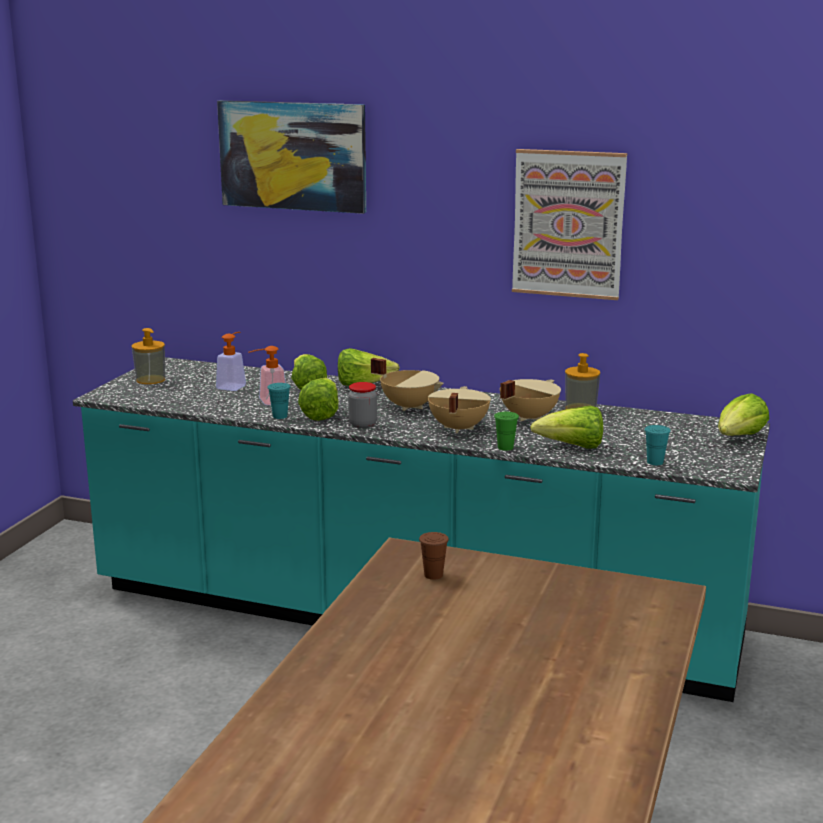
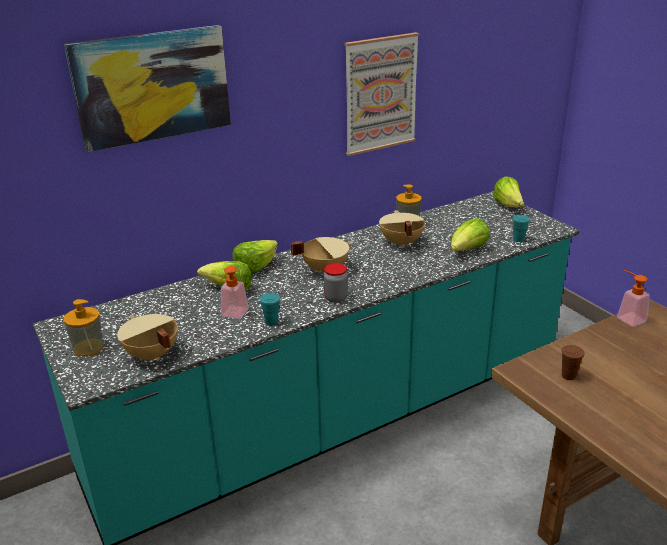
camera: 50 degrees left, 10 degrees up
(233, 386) = (171, 316): soap dispenser -> soap dispenser (627, 318)
(321, 414) = (292, 305): lettuce -> none
(457, 428) = (389, 270): beige cooking pot -> beige cooking pot (151, 355)
(505, 447) = (443, 269): green cup -> none

